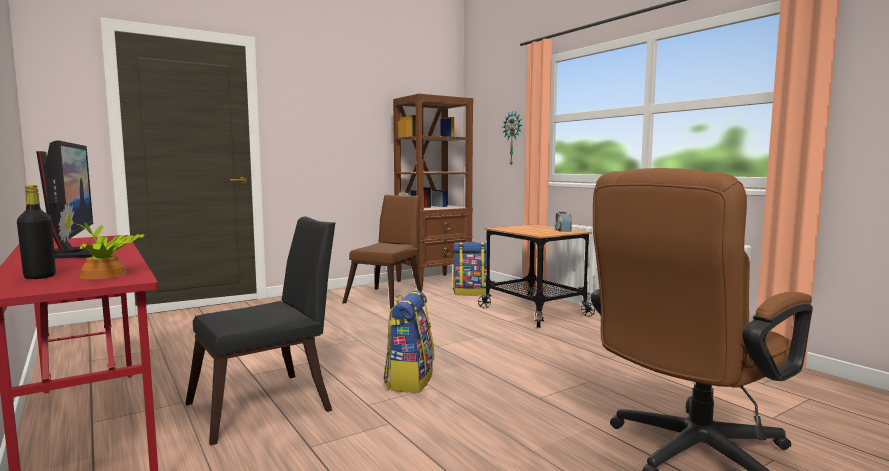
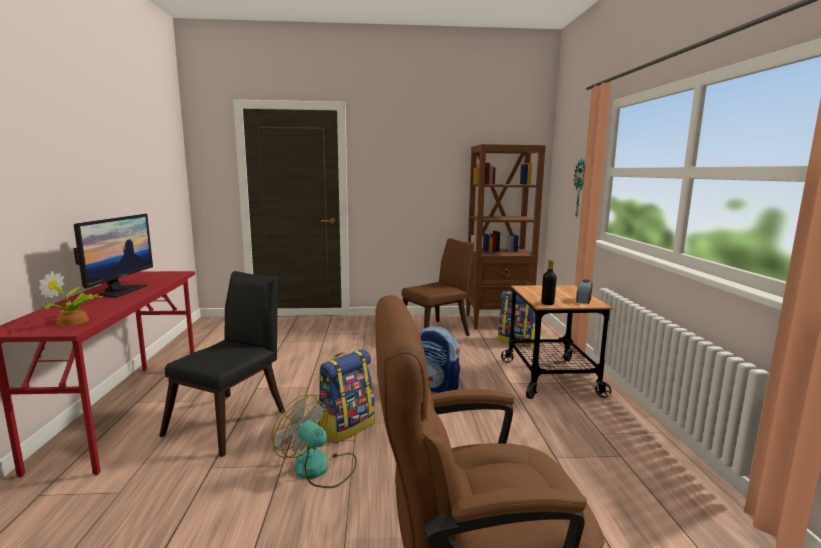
camera: 30 degrees right, 5 degrees up
(40, 277) = (46, 317): black bottle -> black bottle (547, 303)
(269, 405) = (232, 420): black chair -> black chair turned 60 degrees counterclockwise
(432, 415) = (319, 469): none -> fan
(450, 335) = (437, 387): none -> backpack

